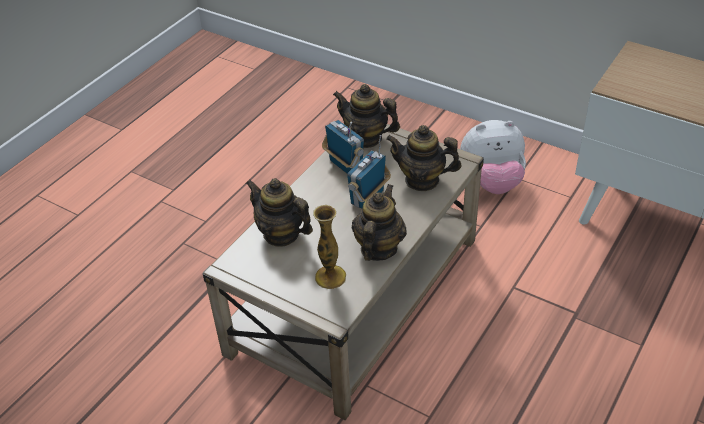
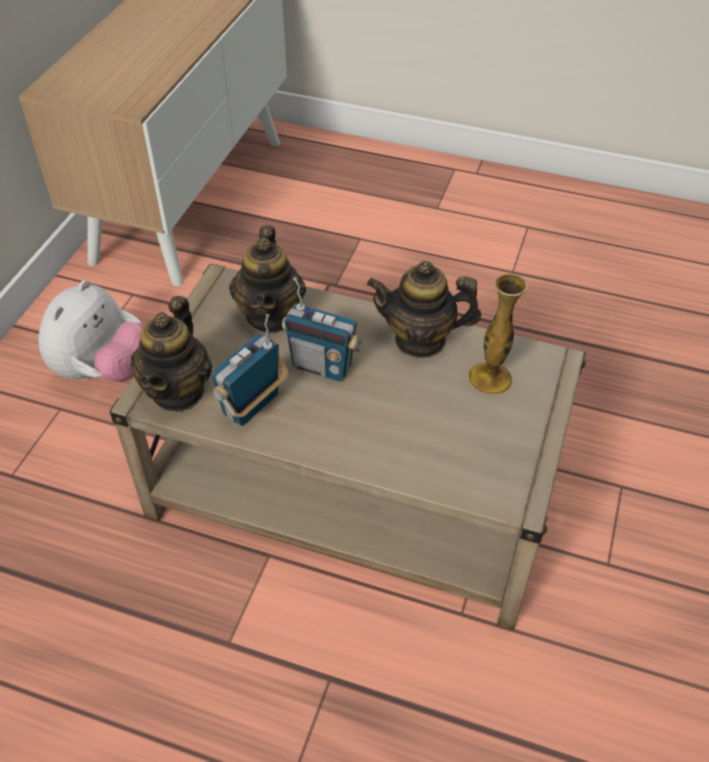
camera: 105 degrees left, 5 degrees up
(281, 234) = (427, 451): teapot -> none
(491, 182) = (103, 371): plush toy -> plush toy turned 45 degrees clockwise

